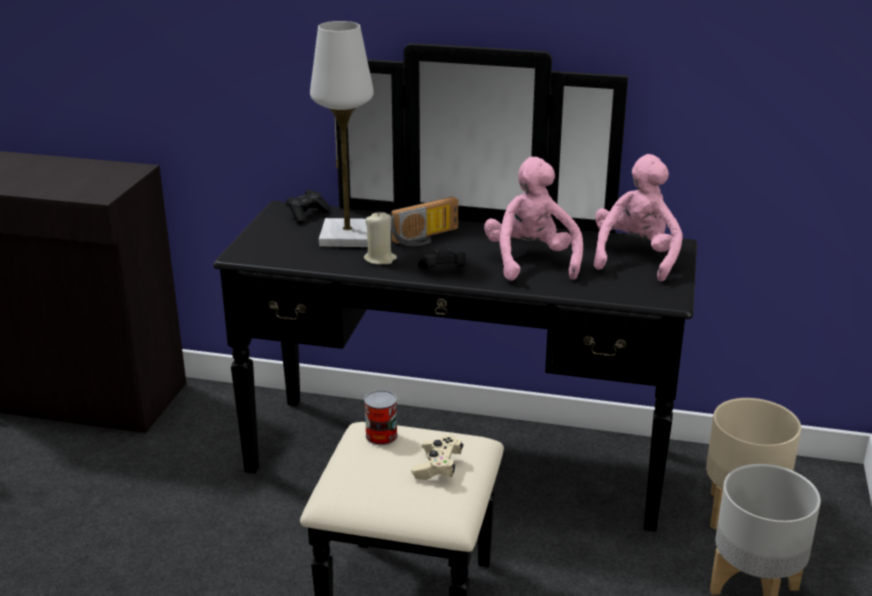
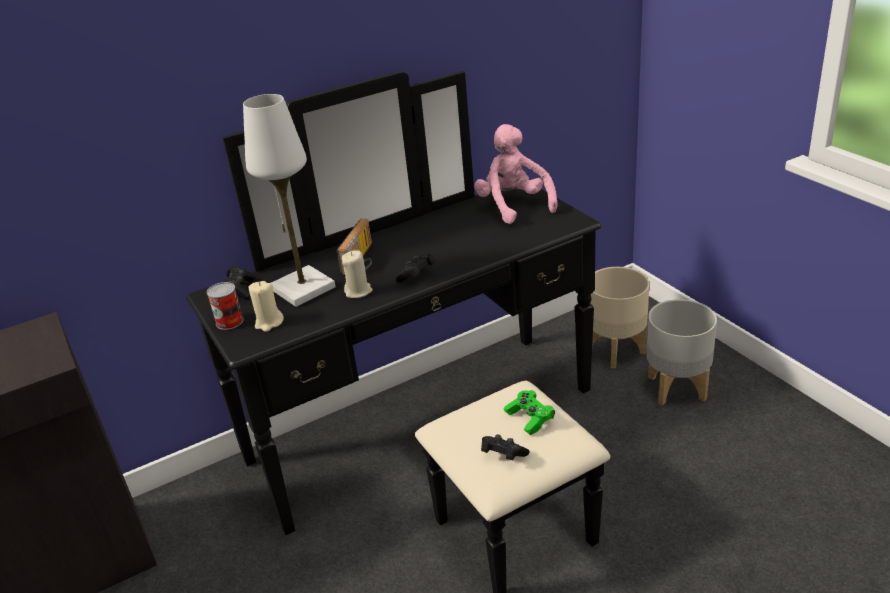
camera: 40 degrees left, 5 degrees up
(282, 247) = (269, 323): none -> beige candle
(369, 478) = (503, 455): none -> black game controller
(381, 436) = (463, 423): can -> can (229, 321)
(437, 466) = (530, 418): beige game controller -> green game controller
(531, 261) = (459, 240): pink plush toy -> none

